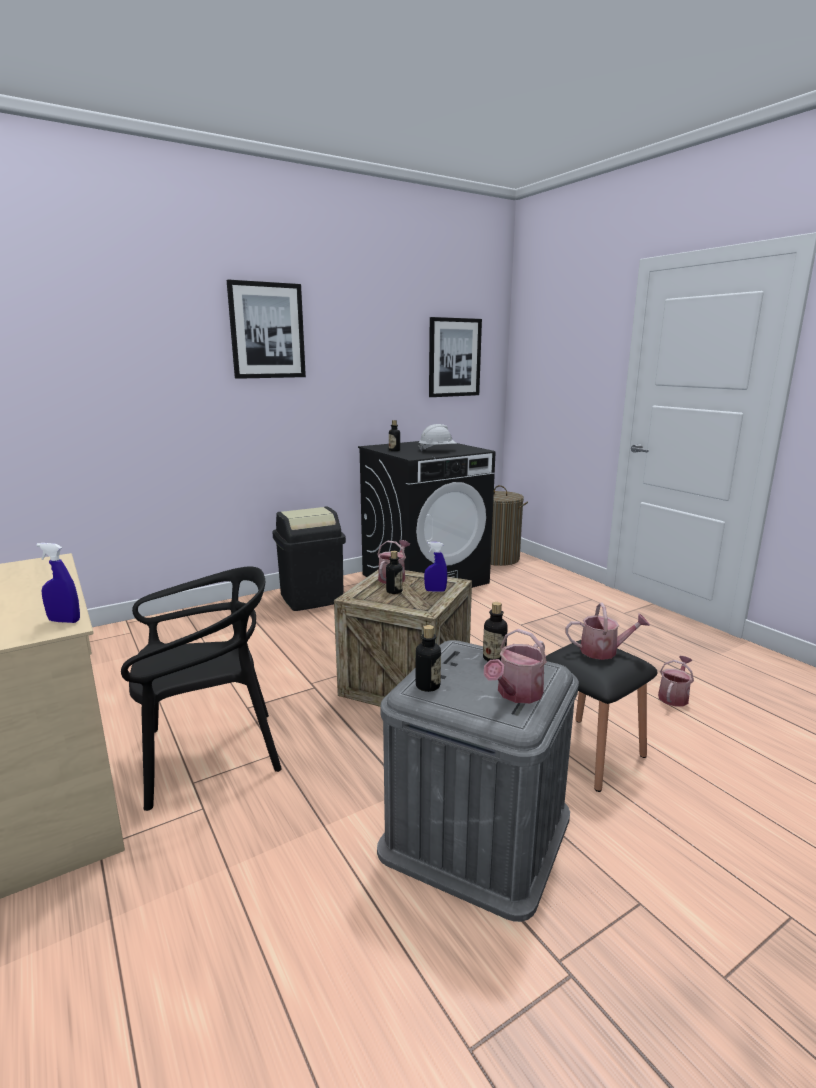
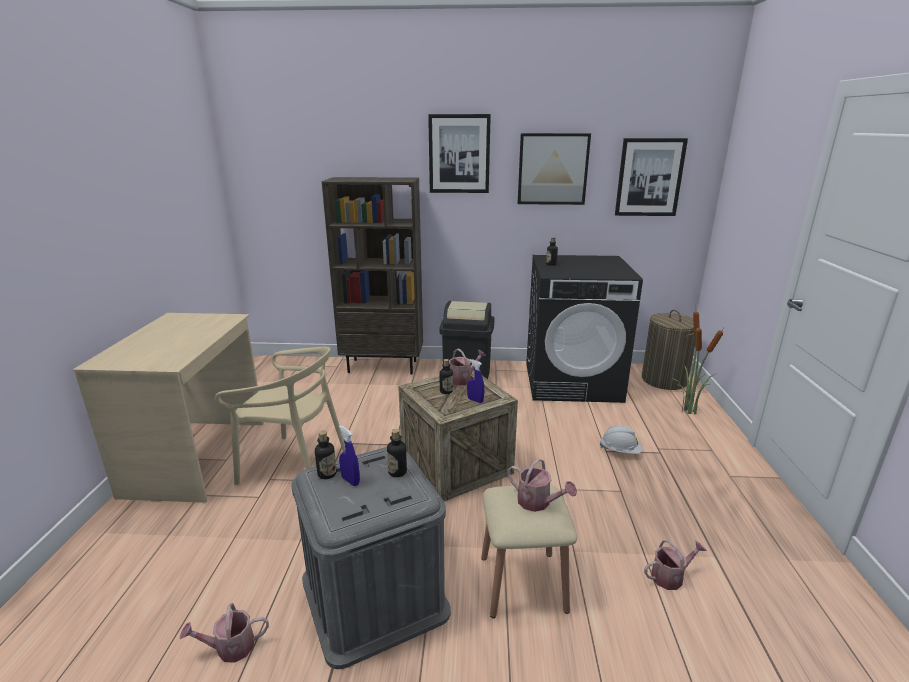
camera: 35 degrees right, 5 degrees up
(64, 621) = (176, 361): blue spray bottle -> blue spray bottle (350, 481)
(198, 616) = (383, 366): none -> brown bookcase
(210, 754) = (294, 465): black chair -> beige chair
(368, 349) = (552, 169): none -> picture
(437, 450) = (588, 270): white hard hat -> white hard hat (620, 451)
(516, 694) = (365, 505): watering can -> watering can (230, 648)
(542, 576) = (687, 411): none -> potted plant
(587, 752) = (522, 583): black stool -> beige stool

